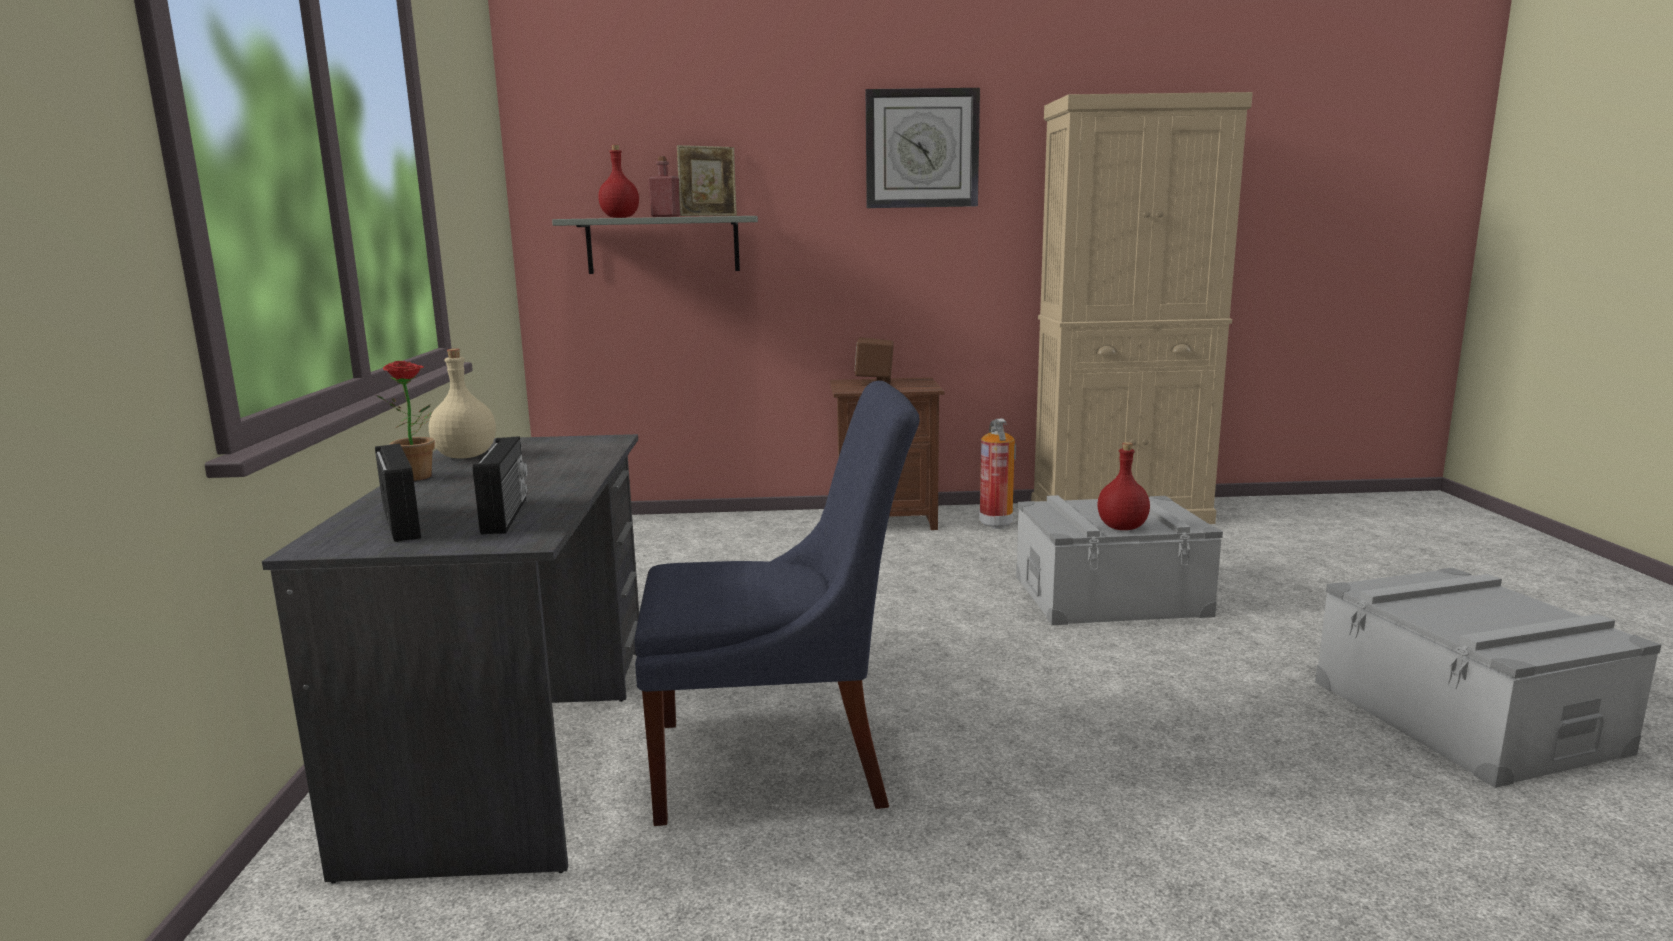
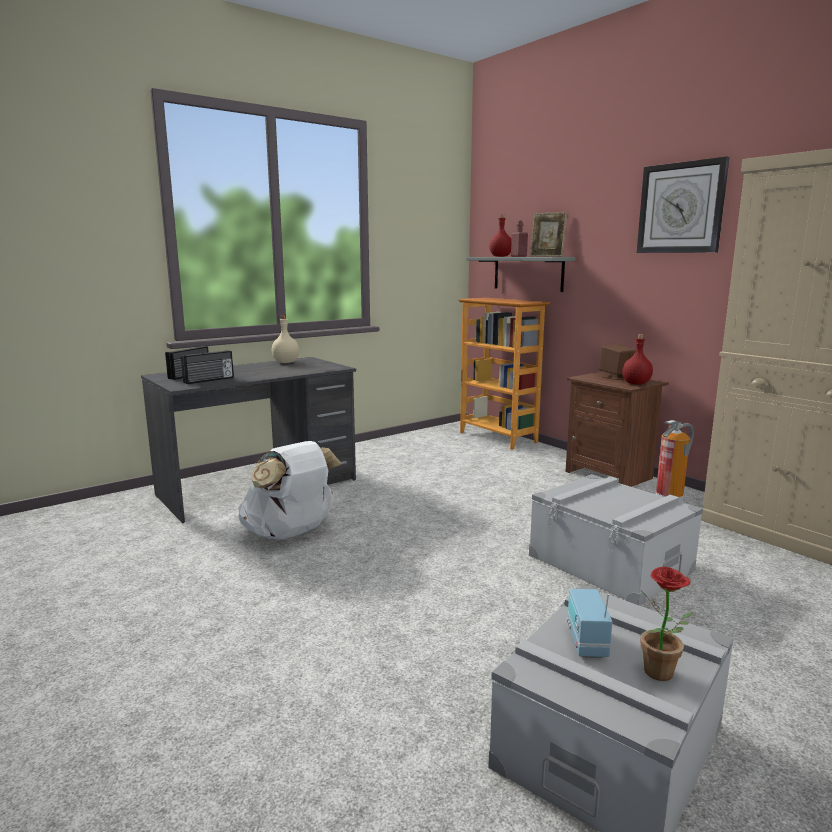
camera: 55 degrees right, 0 degrees up
(421, 477) = (249, 365): potted plant -> potted plant (662, 676)
(657, 523) = (498, 437): none -> bookcase
(781, 761) = (290, 533): blue chair -> white backpack
(1123, 527) = (590, 507): red bottle -> red bottle (636, 384)
(1455, 616) = (586, 641): none -> radio

